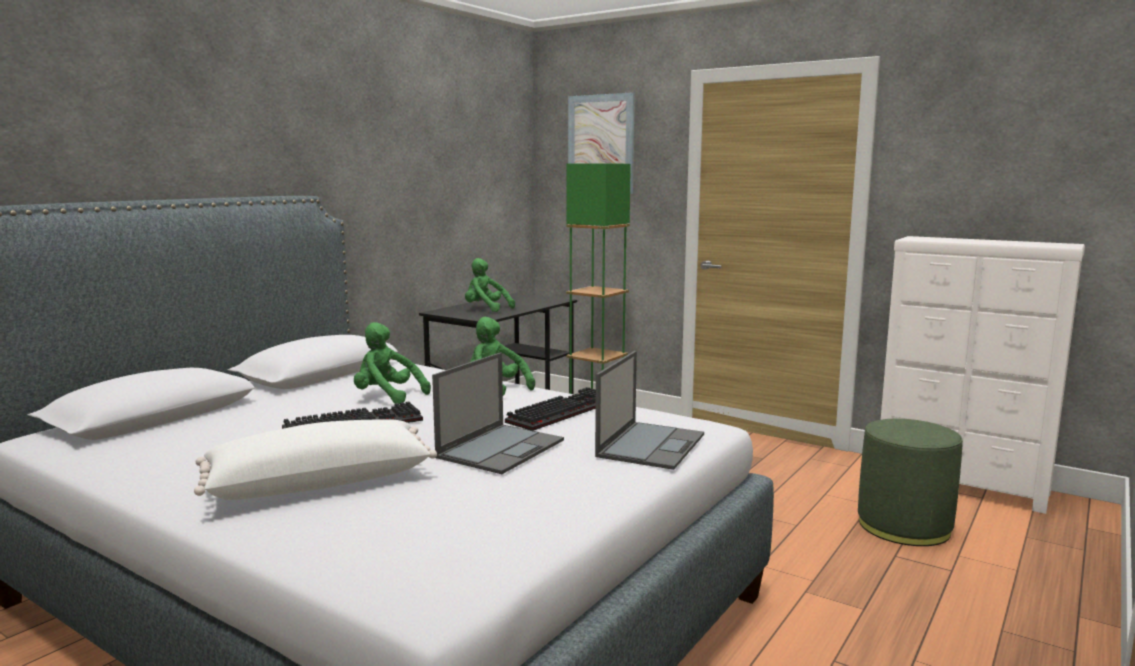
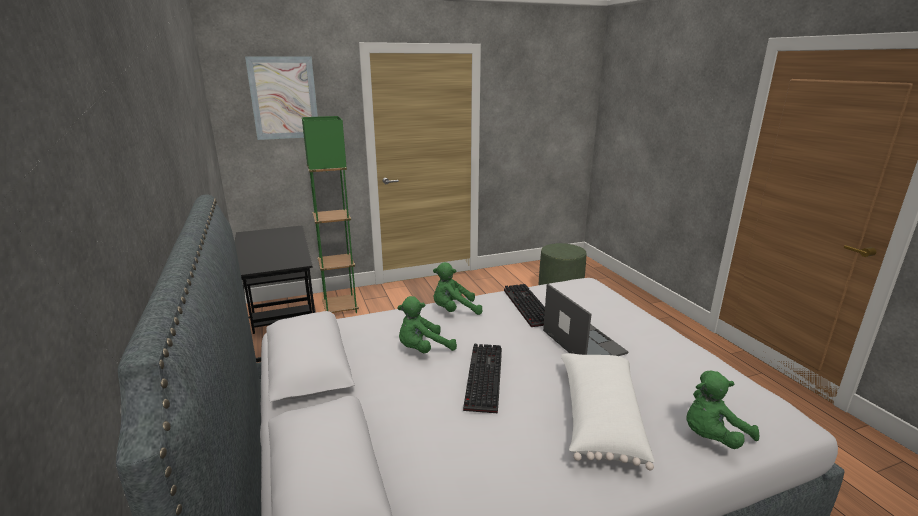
camera: 55 degrees left, 10 degrees up
(486, 309) = (271, 254): green plush toy -> green plush toy (711, 437)
(651, 445) = (608, 303): laptop -> none
(961, 486) = (539, 268): white dresser -> none

